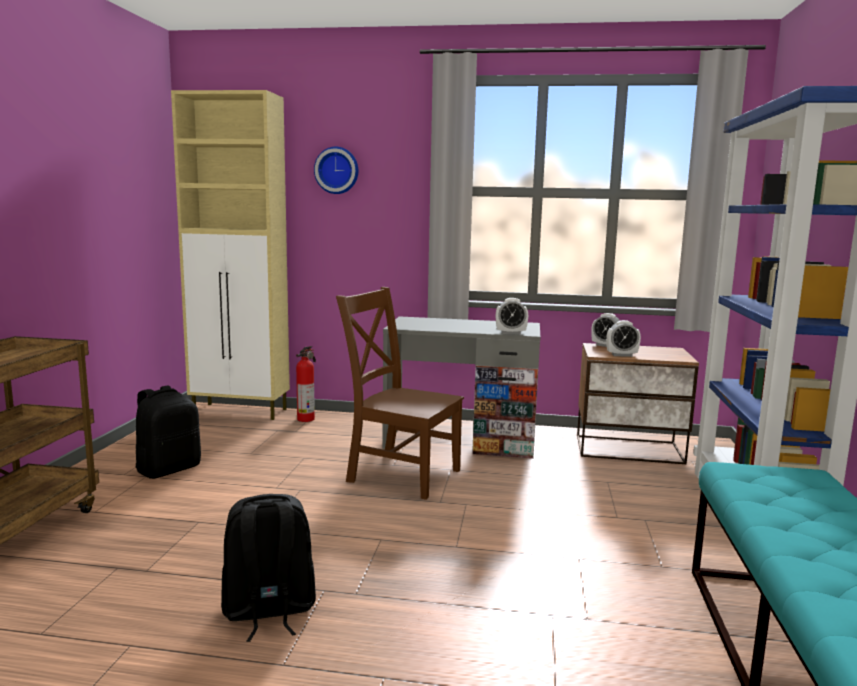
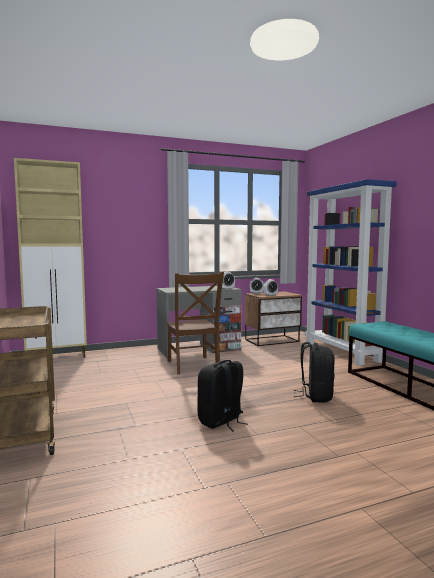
camera: 30 degrees left, 5 degrees down
(169, 469) = (65, 388): black backpack -> black backpack (315, 396)
(306, 419) = (104, 354): fire extinguisher -> none
(337, 170) = (112, 209): wall clock -> none
(400, 474) = (193, 366): brown chair -> brown chair turned 105 degrees counterclockwise

